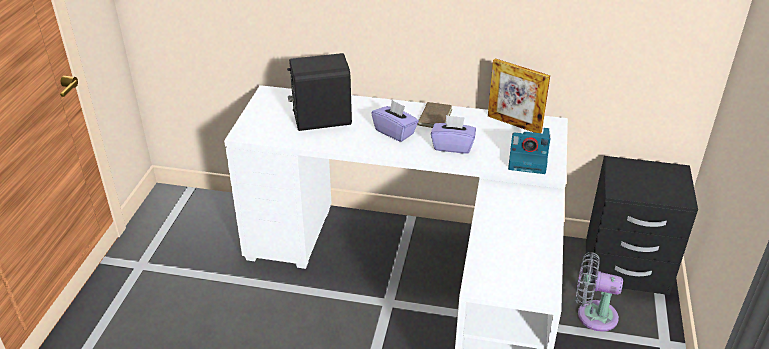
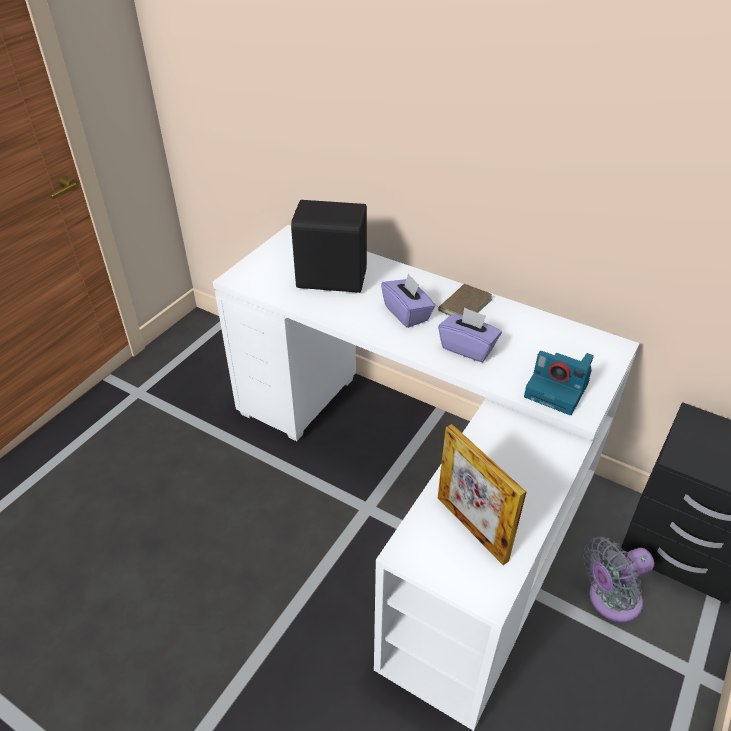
camera: 20 degrees right, 5 degrees up
(514, 124) = (562, 336): picture frame -> picture frame (471, 528)
(592, 315) = (610, 600): grey fan -> grey fan turned 60 degrees counterclockwise

